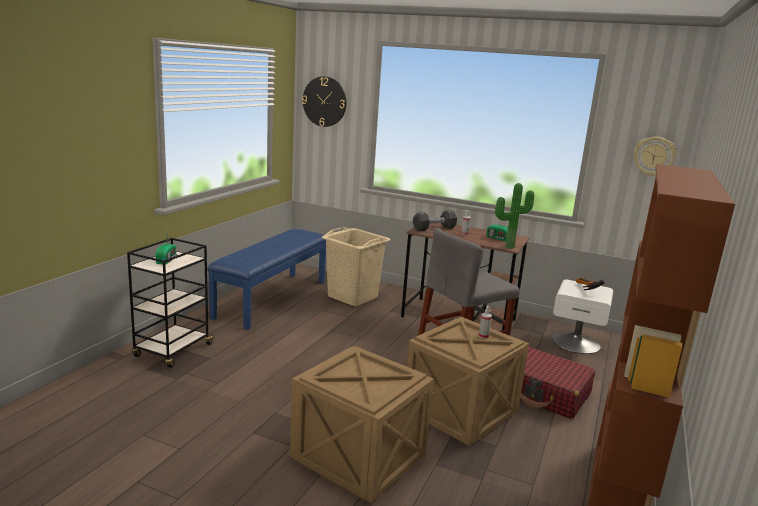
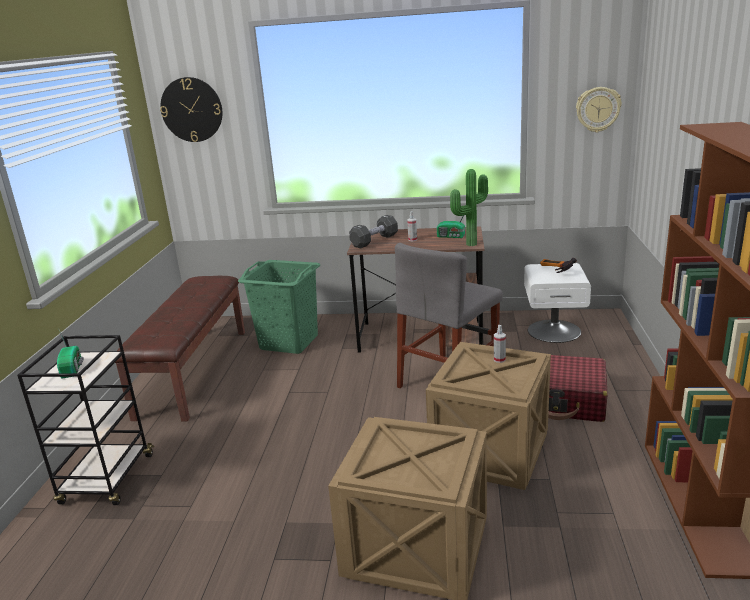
camera: 15 degrees left, 5 degrees up
(271, 298) = (193, 371): blue bench -> brown bench
(352, 297) = (289, 342): beige laundry basket -> green laundry basket

